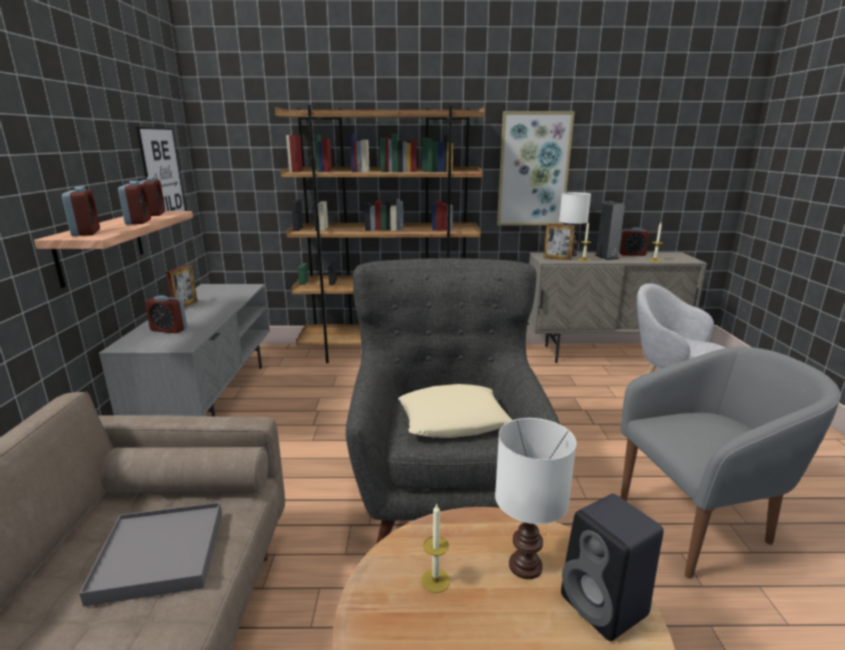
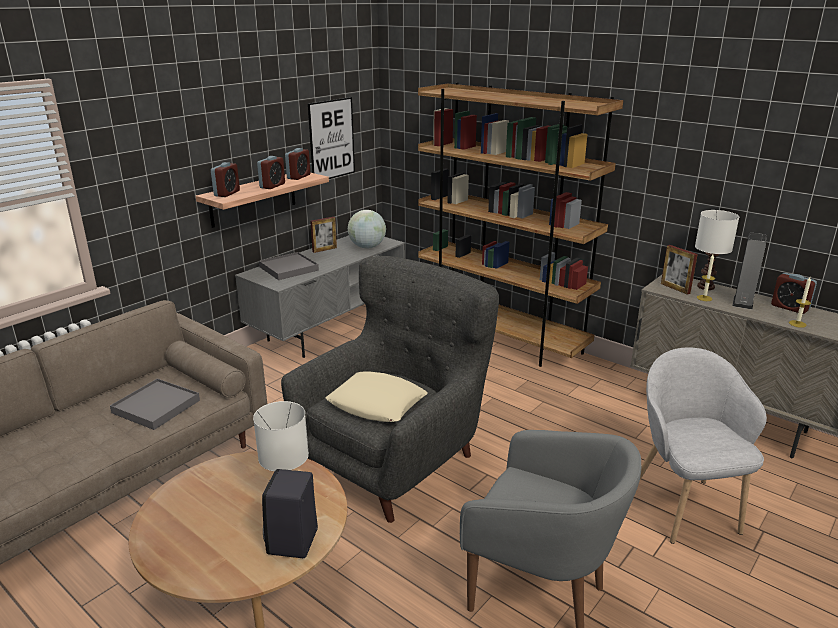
camera: 40 degrees right, 5 degrees up
(169, 330) = (289, 268): alarm clock -> grey tray
(232, 294) = (367, 247): none -> globe
(435, 580) = (239, 482): candle -> none
(533, 170) = (682, 176): picture -> none

